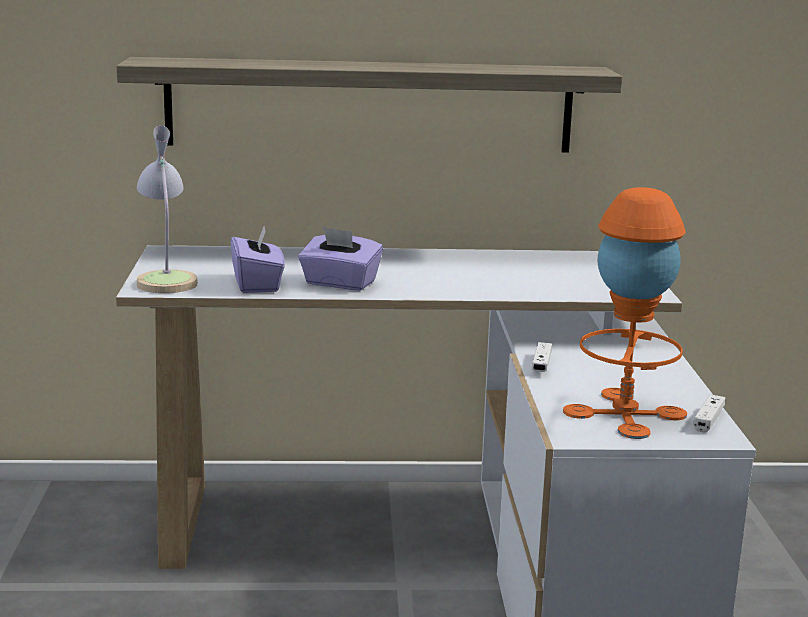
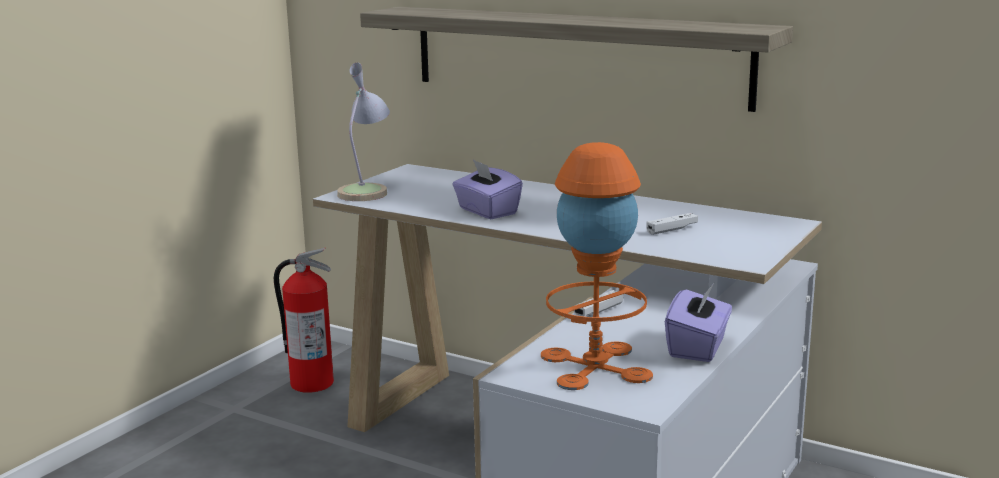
camera: 35 degrees right, 0 degrees up
(53, 533) = (311, 383): none -> fire extinguisher
(257, 284) = (424, 203): purple tissue box -> purple tissue box (698, 347)
(708, 420) = (662, 389): white game controller -> white game controller (672, 229)

